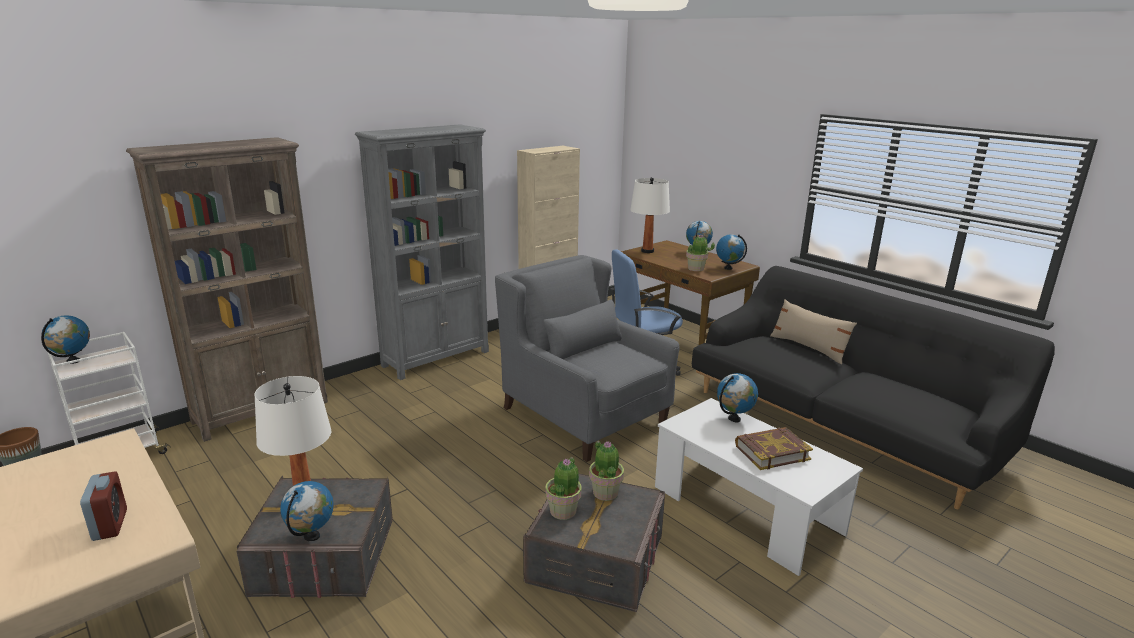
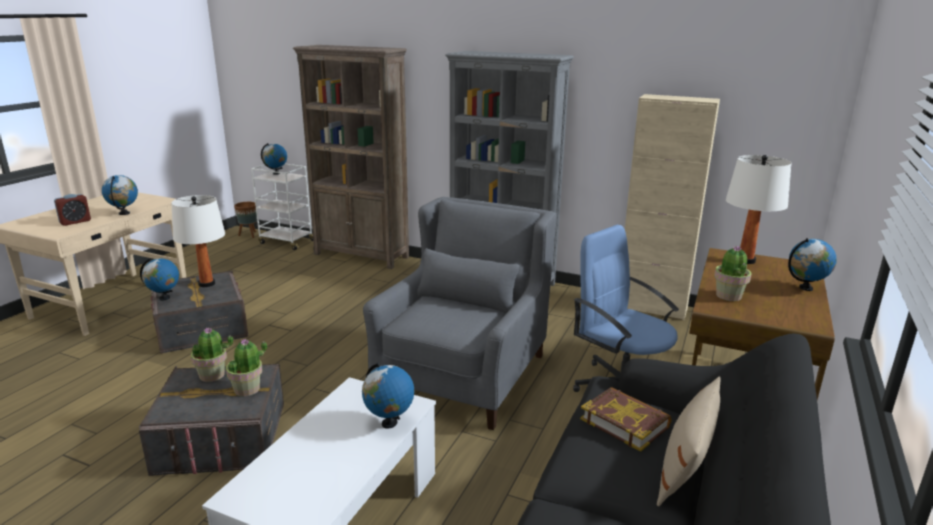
camera: 65 degrees right, 0 degrees up
(728, 268) = (774, 316): globe -> globe (124, 213)
(771, 452) = (318, 461): book -> book (625, 422)

